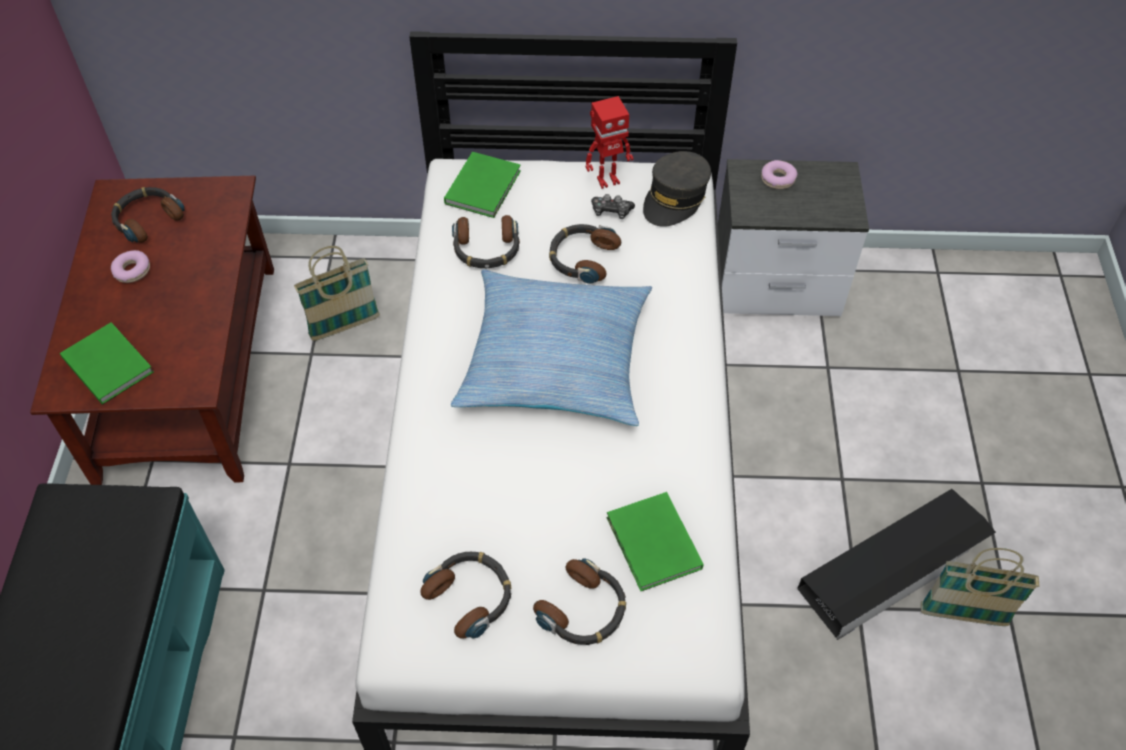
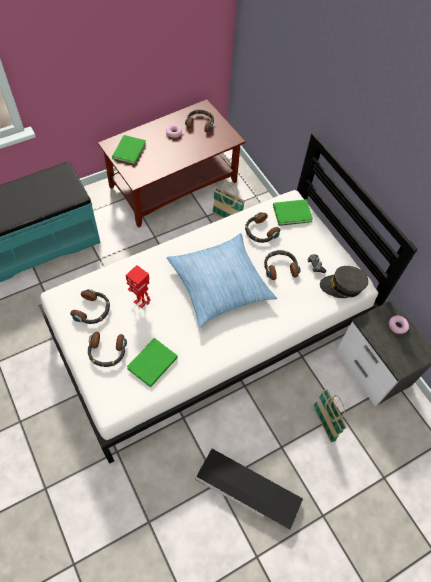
camera: 55 degrees right, 5 degrees up
(607, 180) = (333, 255): toy robot -> toy robot (141, 302)
(963, 616) = (241, 534): basket -> basket (323, 423)

